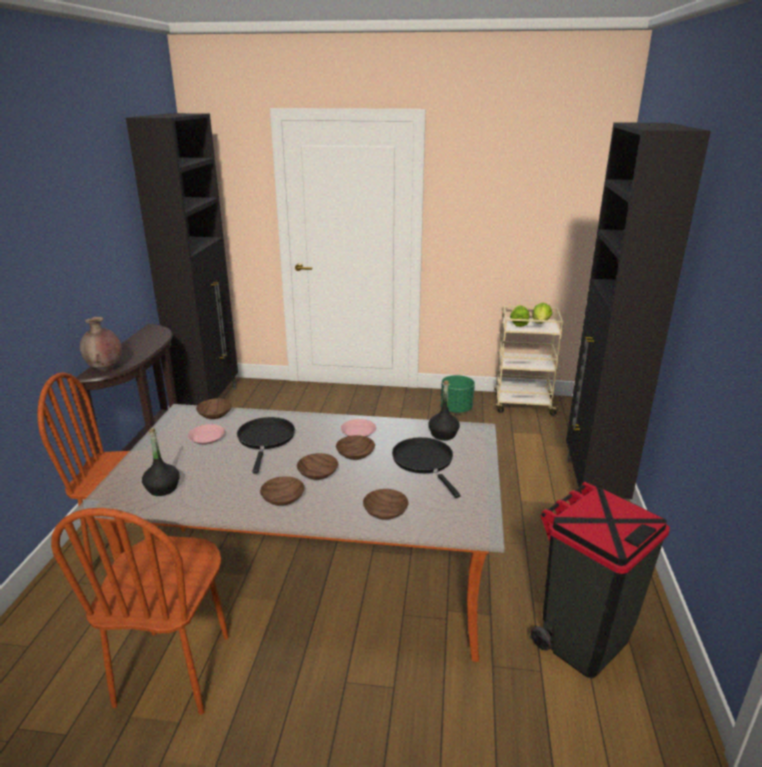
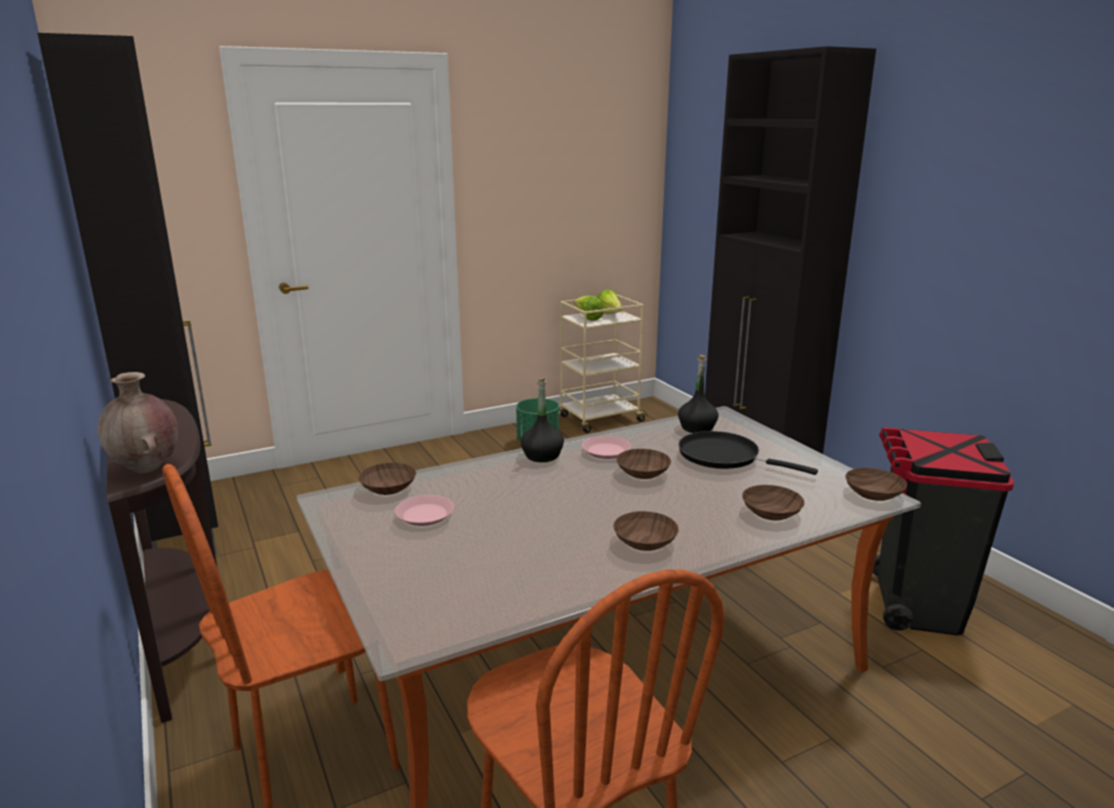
camera: 35 degrees left, 5 degrees down
(162, 488) = (470, 591): black bottle -> black bottle (542, 456)
(266, 439) = (511, 492): black frying pan -> none
(319, 473) = (638, 503): brown bowl -> brown bowl (875, 493)

